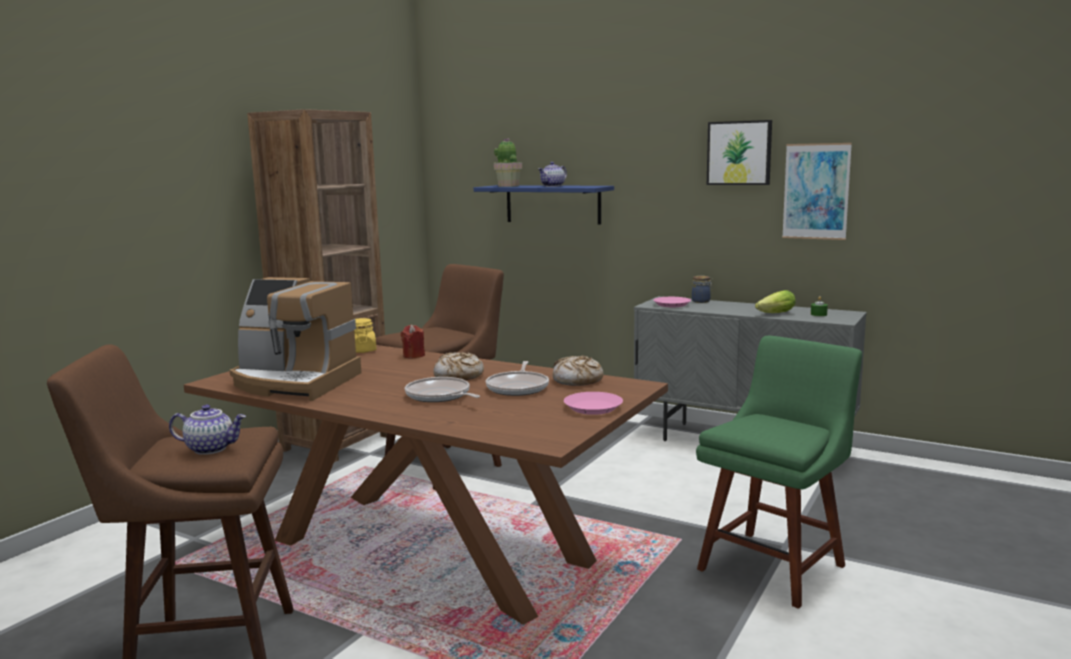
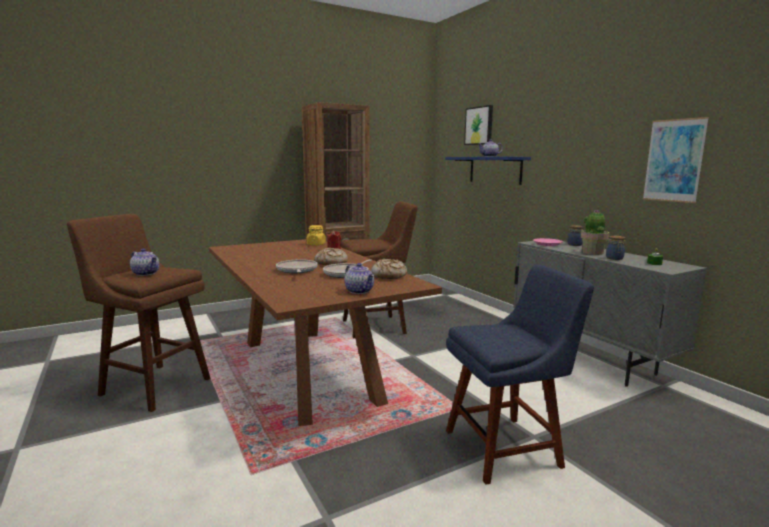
camera: 30 degrees right, 0 degrees up
(294, 382) = (250, 253): coffee machine -> none
(508, 186) = (466, 156): potted plant -> potted plant (592, 252)
(592, 407) = (360, 291): pink plate -> teapot
(739, 153) = (616, 130): picture -> picture (479, 125)
(773, 314) = (614, 258): lettuce -> jar
(775, 564) = (507, 447): green chair -> blue chair

